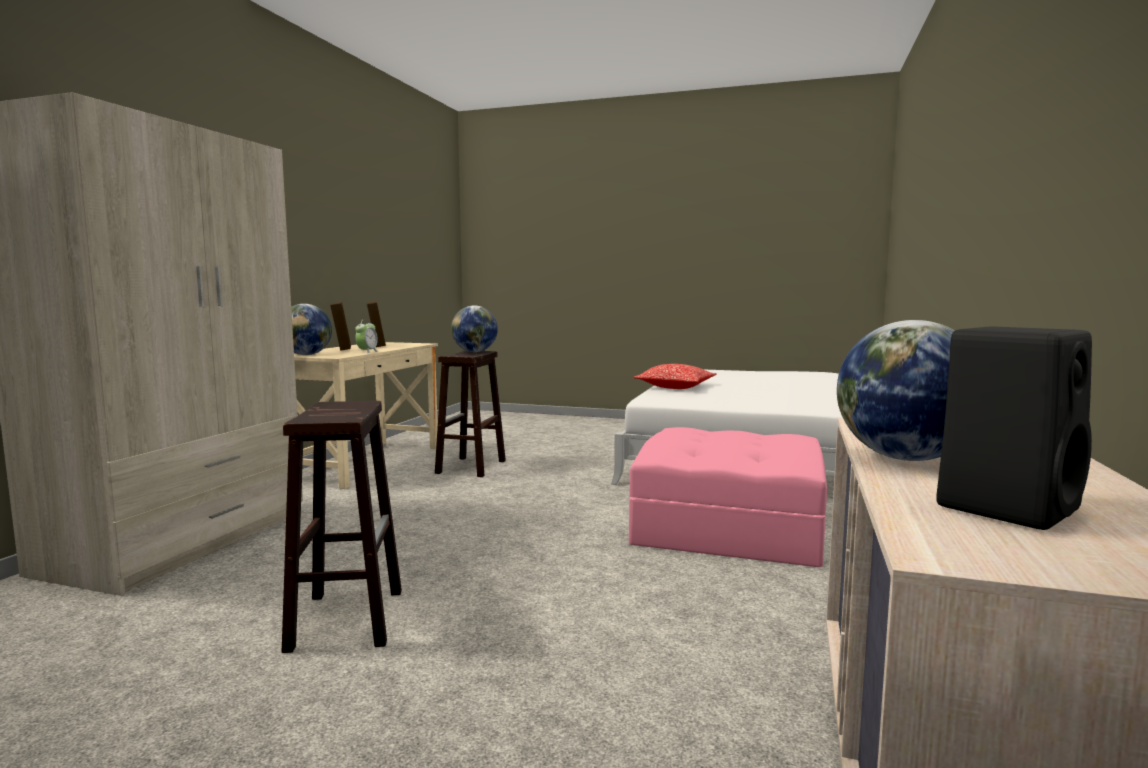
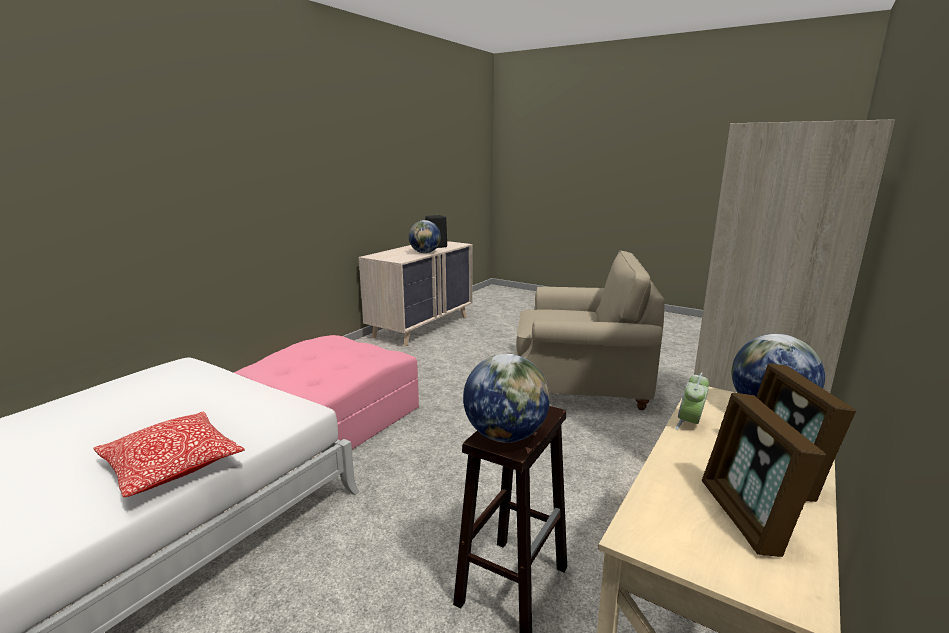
camera: 165 degrees left, 10 degrees up
(347, 618) = (579, 383): brown stool -> beige armchair

